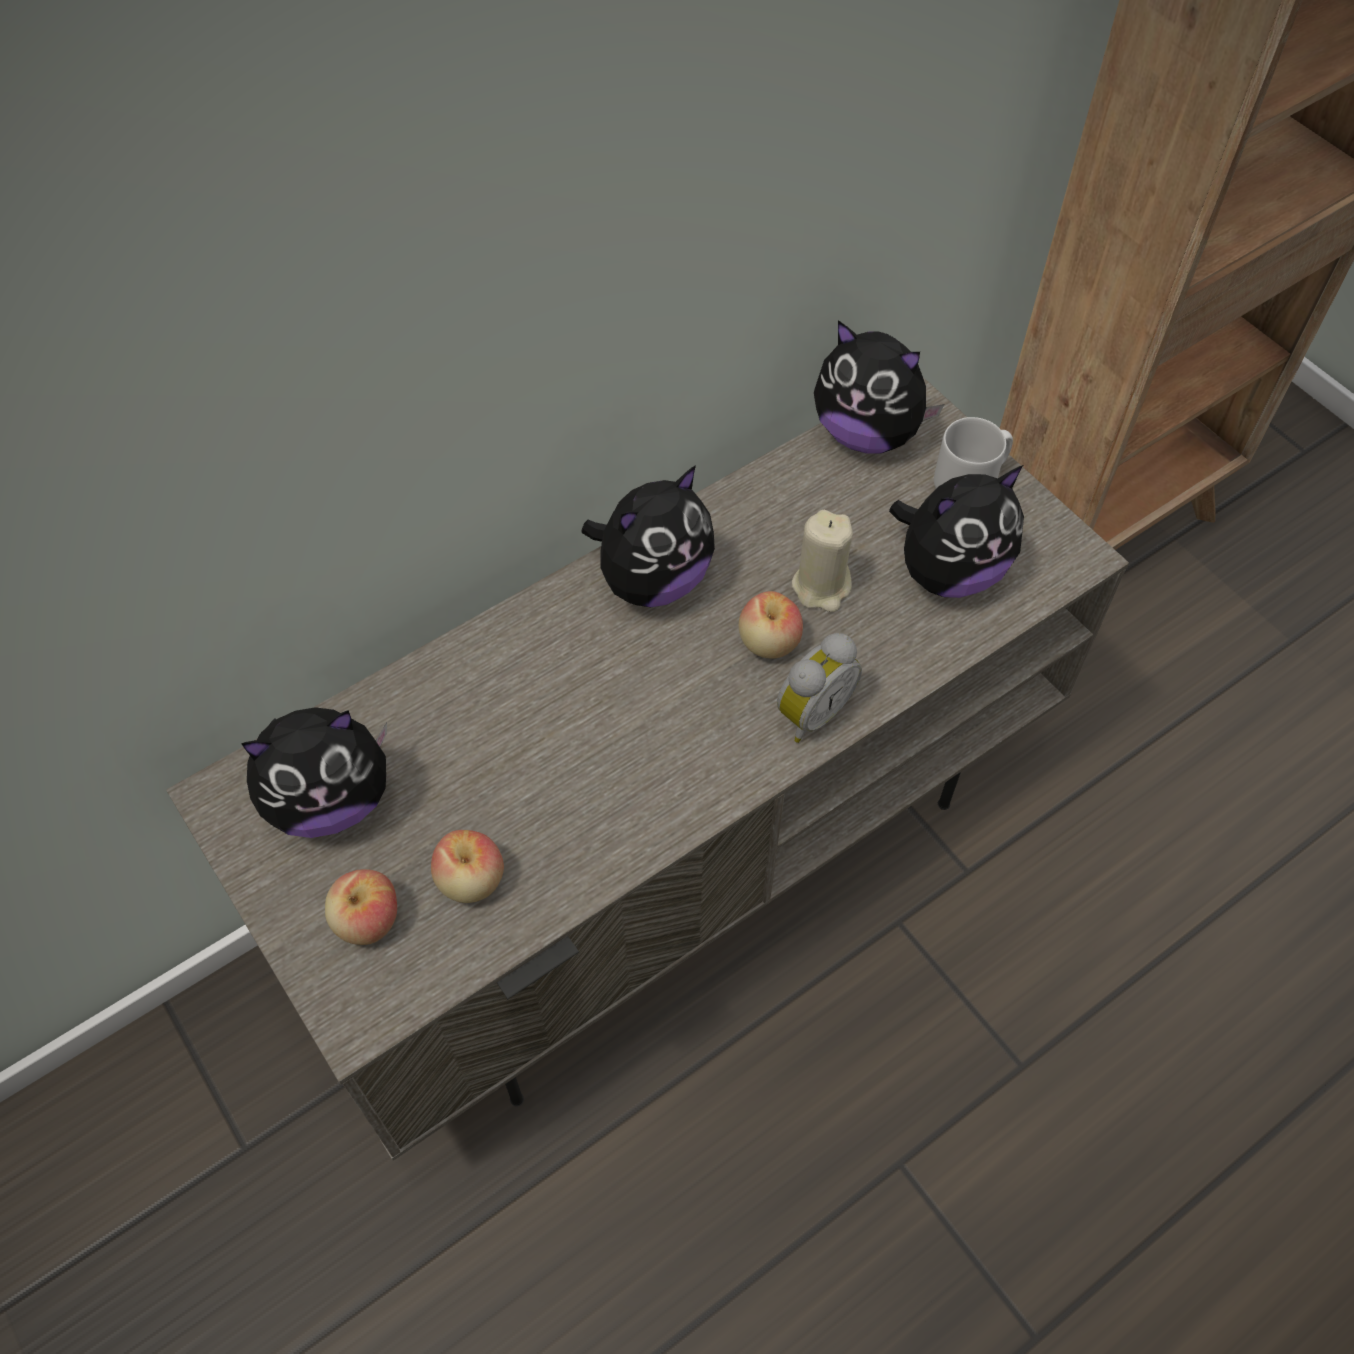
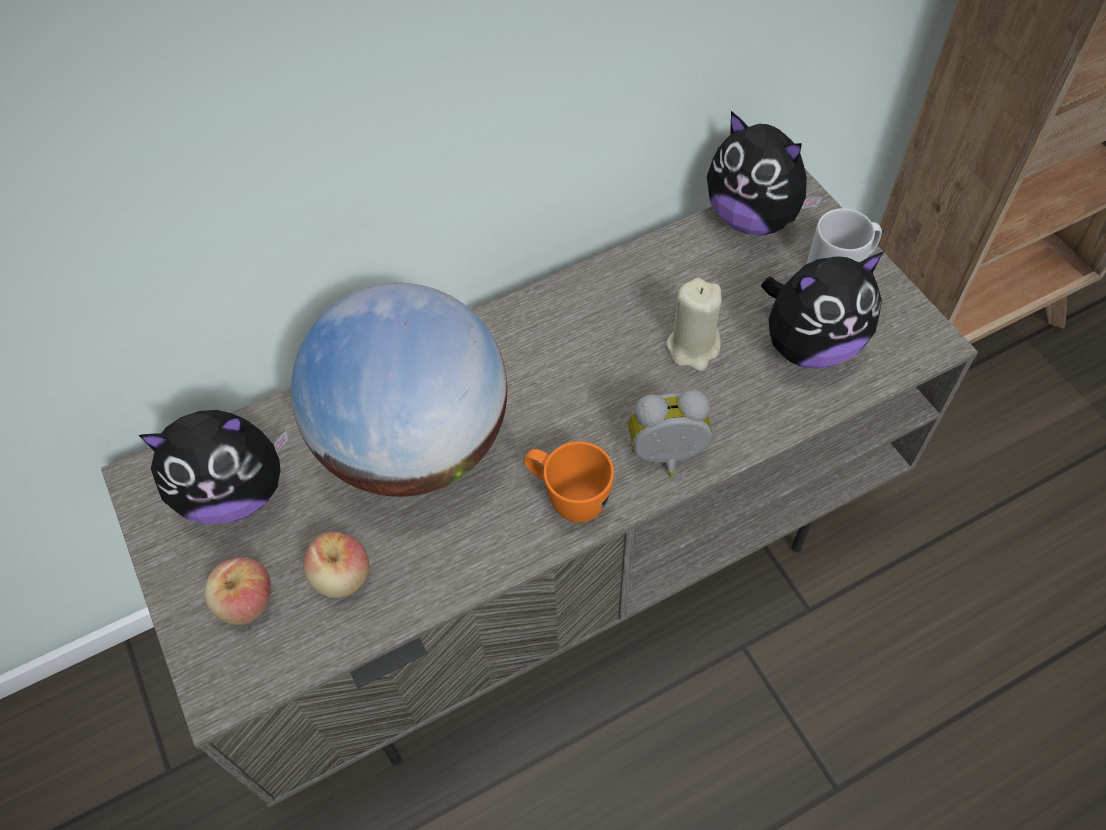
camera: 10 degrees right, 0 degrees up
(528, 724) = (416, 443): none -> globe
(653, 580) = (545, 328): plush toy -> none
(708, 767) = (567, 498): none -> orange mug
(769, 642) = (639, 392): apple -> none
(810, 712) = (667, 458): alarm clock -> alarm clock turned 150 degrees counterclockwise

